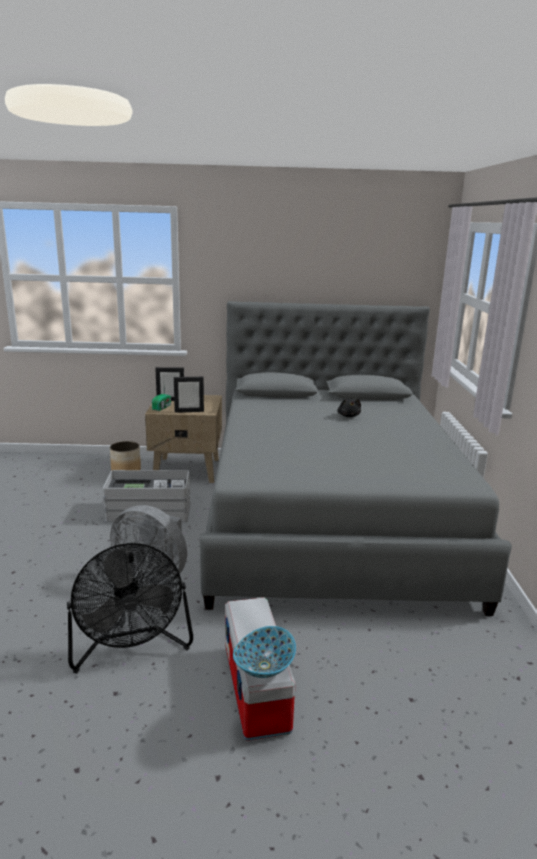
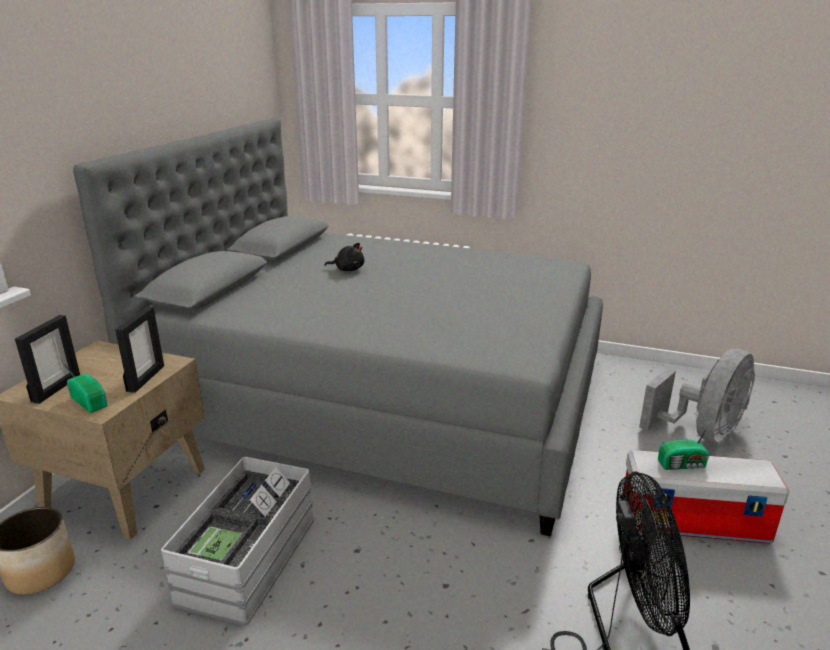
camera: 70 degrees left, 5 degrees up
(153, 575) = (454, 576): grey fan -> grey fan (702, 433)
(255, 624) = (683, 465): none -> radio
(263, 666) = (753, 472): bowl -> none

